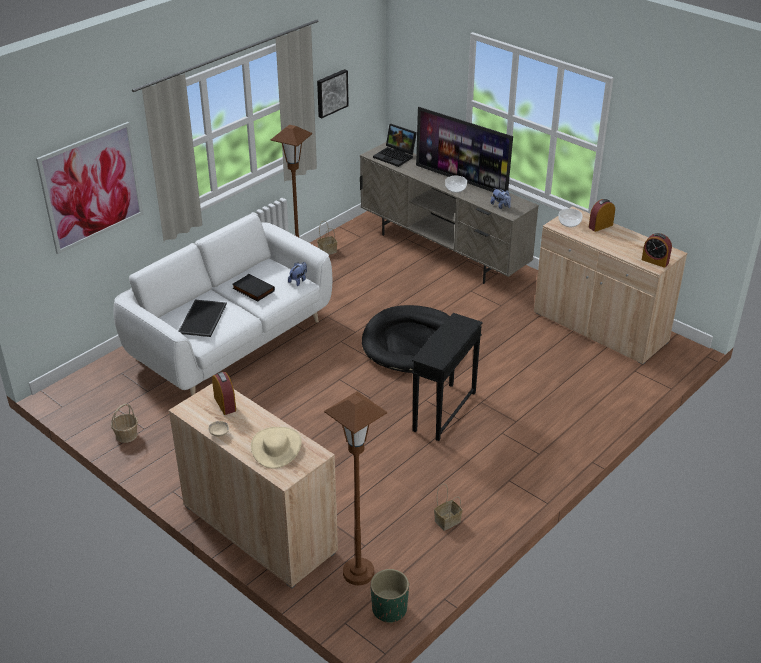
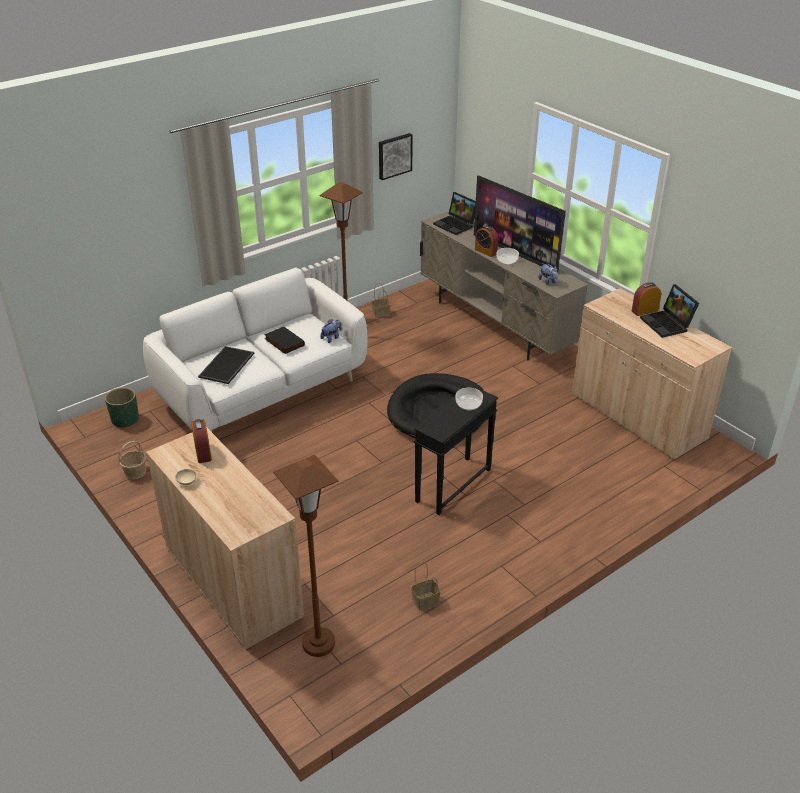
camera: 10 degrees right, 0 degrees up
(92, 187) = (127, 225): picture -> none
(276, 447) = (238, 503): beige hat -> none
(389, 609) = (339, 687): green planter -> green planter (125, 420)
(569, 223) = (612, 304): bowl -> bowl (469, 404)
(625, 237) = (668, 324): none -> laptop
(655, 261) = (694, 352): alarm clock -> alarm clock (486, 251)

